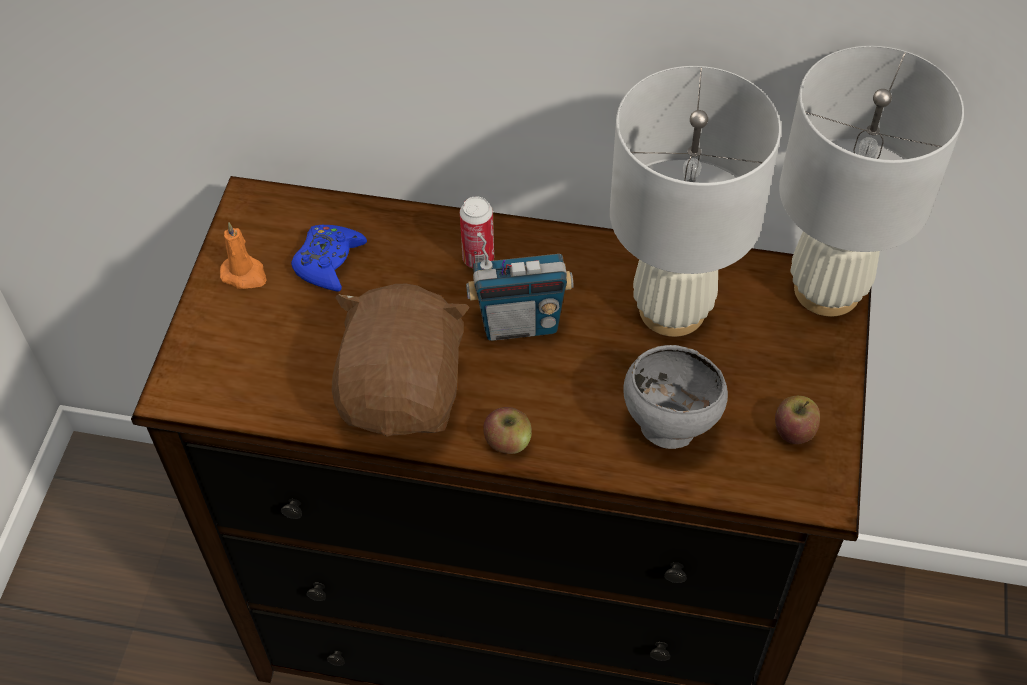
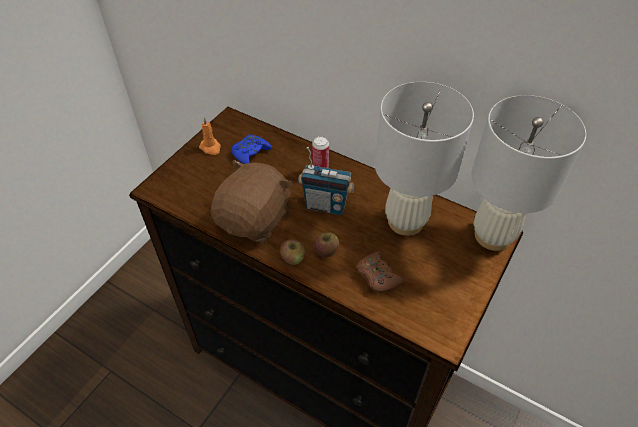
camera: 20 degrees right, 5 degrees down
(668, 425) = (377, 276): grey bowl -> brown game controller
(794, 430) = (444, 300): apple -> apple (326, 251)

